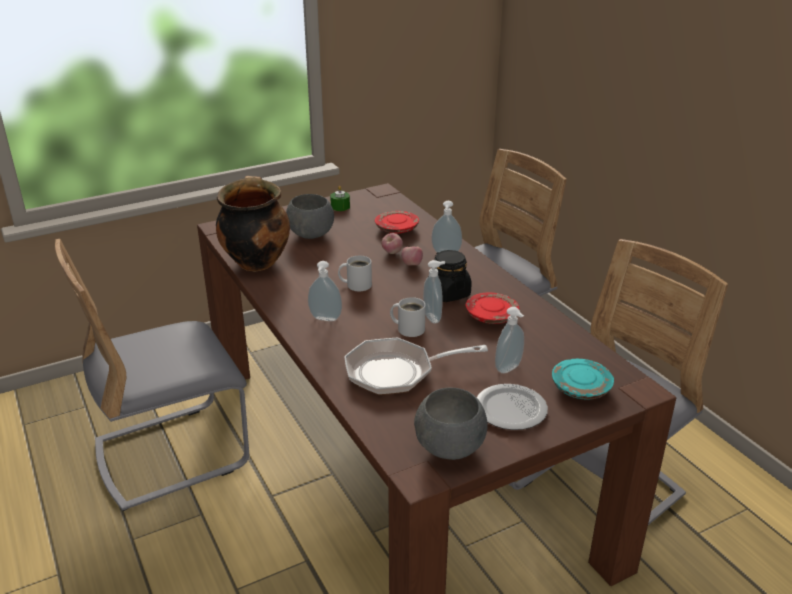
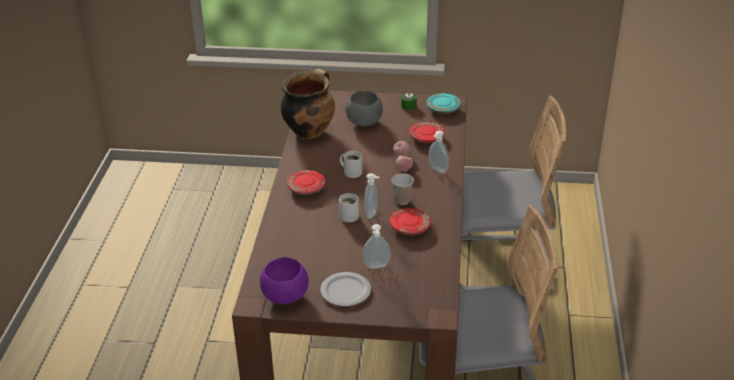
camera: 35 degrees right, 5 degrees up
(172, 453) = (238, 243): grey chair -> none
(325, 319) = (306, 188): soap dispenser -> red plate
(397, 372) = (309, 240): frying pan -> none
(448, 293) = (402, 200): black jar -> cup
(449, 448) = (285, 296): grey bowl -> purple bowl
(581, 388) = (404, 297): turquoise plate -> turquoise plate (443, 109)

